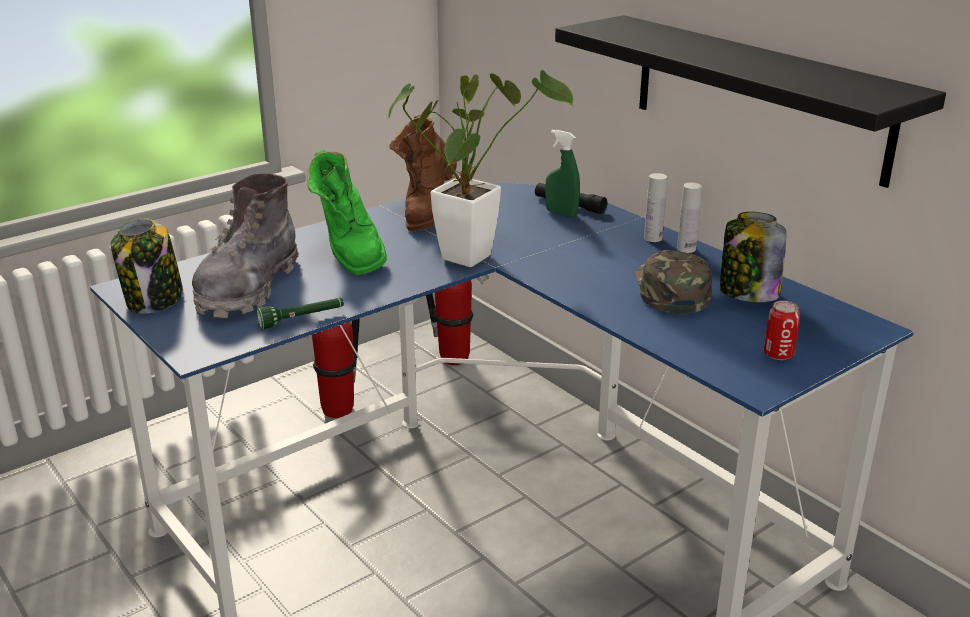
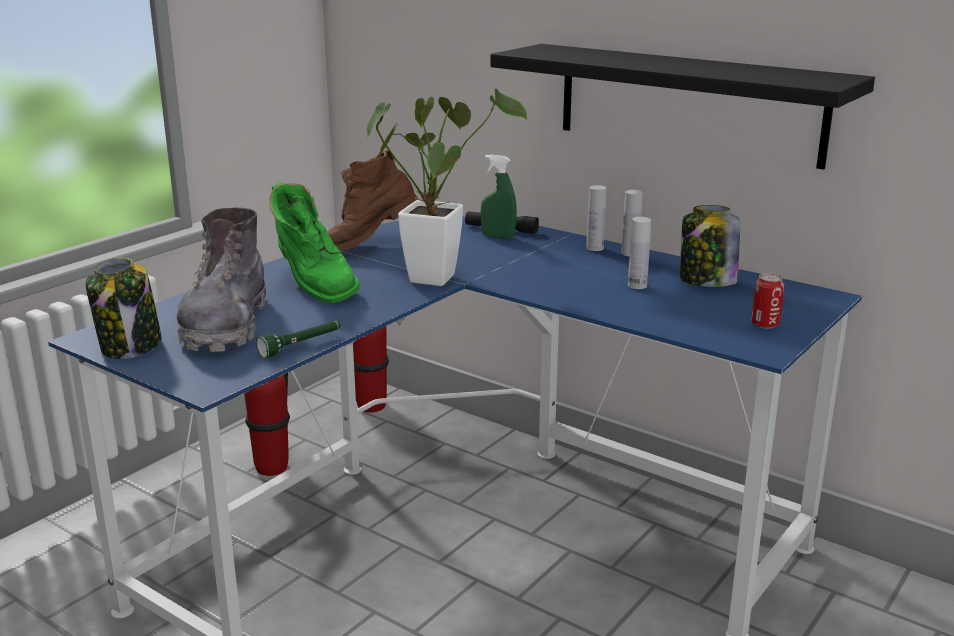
camera: 15 degrees left, 5 degrees down
(428, 213) = (370, 247): brown boot -> brown boot turned 60 degrees clockwise
(670, 289) = (637, 285): green cap -> white bottle

